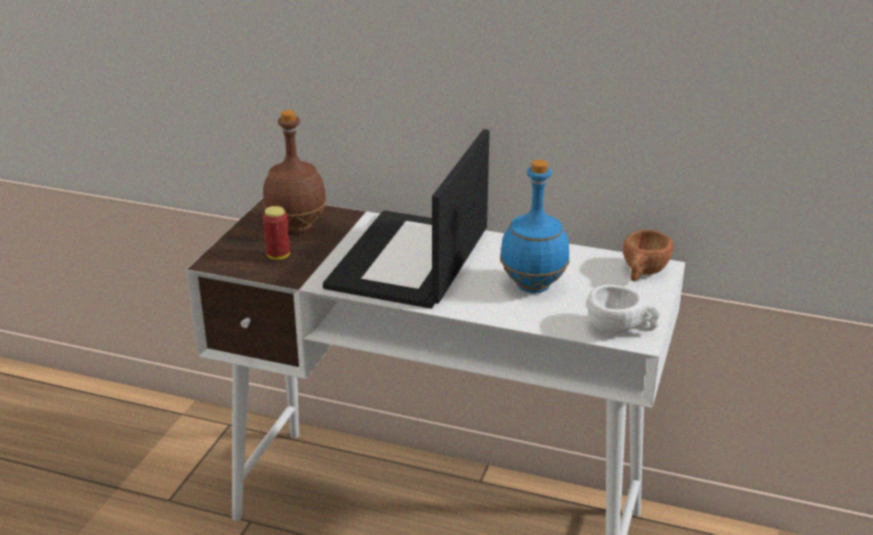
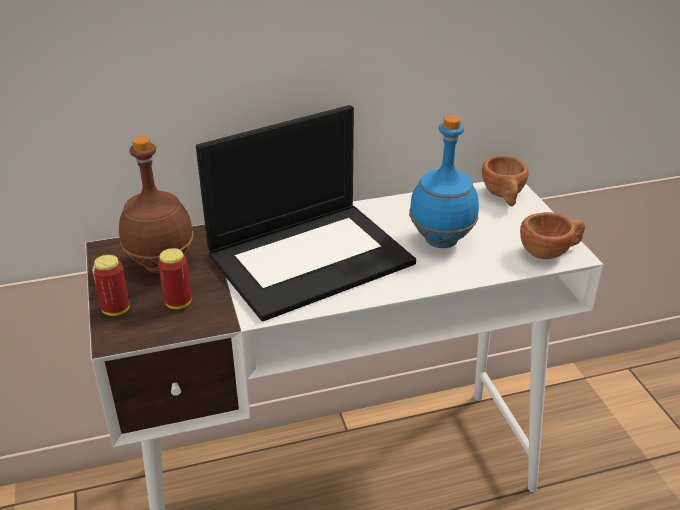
camera: 35 degrees left, 5 degrees up
(234, 245) = (116, 310): none -> can
(410, 261) = (311, 257): laptop -> laptop turned 105 degrees counterclockwise
(621, 329) = (550, 252): white cup -> brown cup

